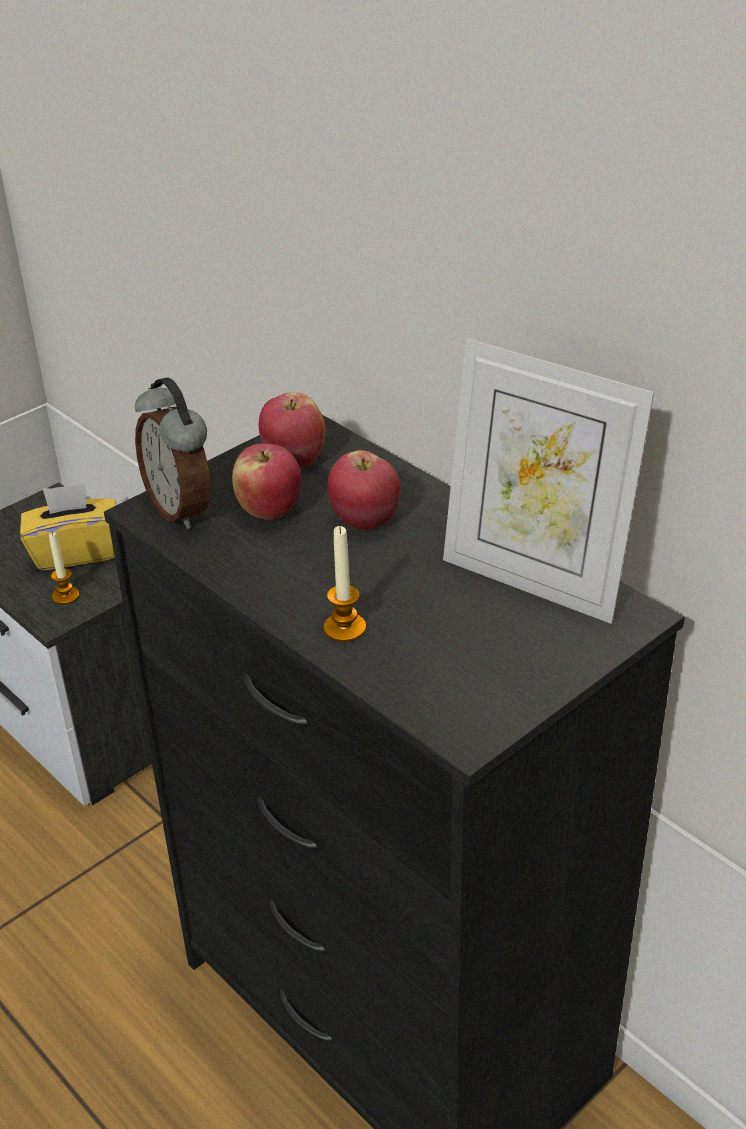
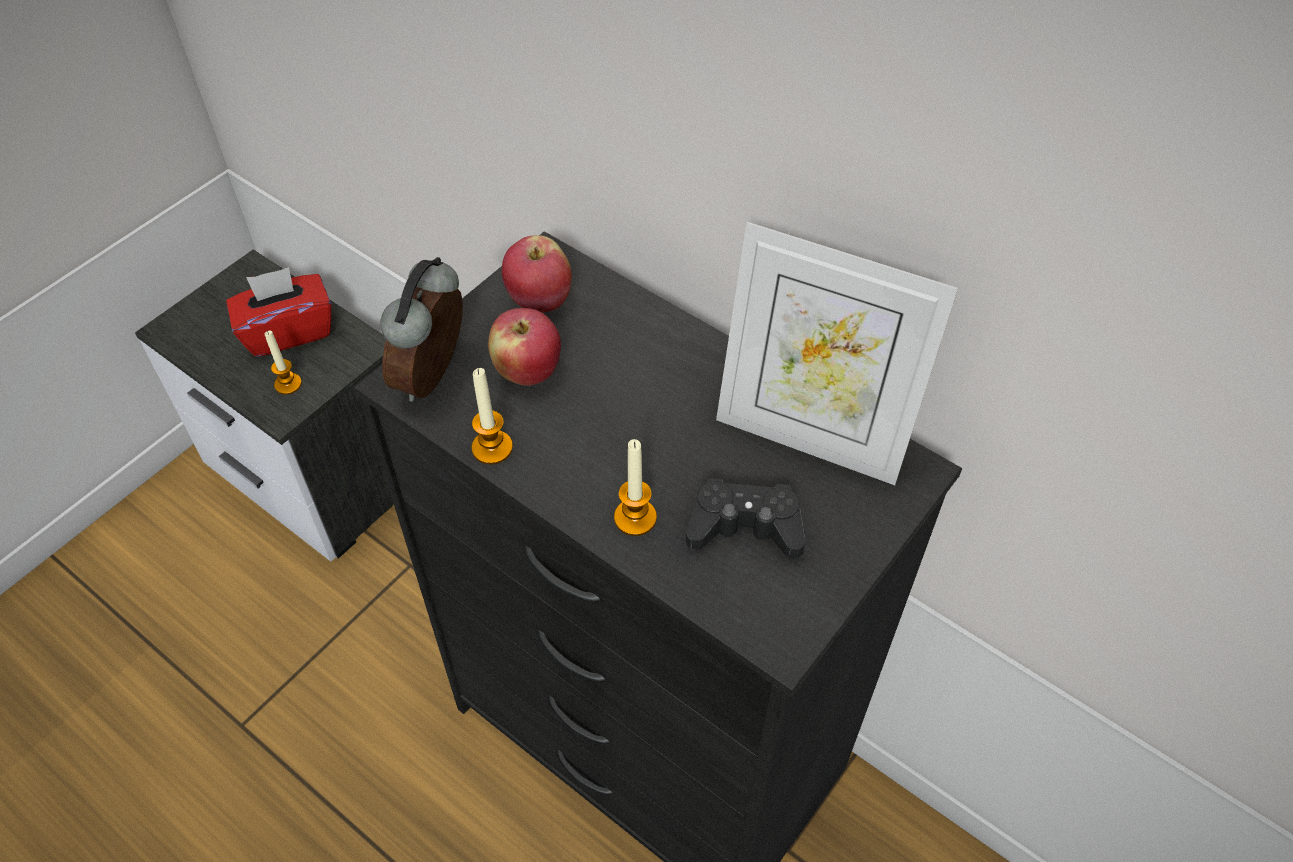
camera: 10 degrees left, 15 degrees up
(76, 552) = (288, 331): yellow tissue box -> red tissue box
(181, 509) = (436, 377): alarm clock -> alarm clock turned 60 degrees clockwise
(220, 565) = (492, 448): none -> candle
(365, 520) = (628, 375): apple -> none
(451, 644) = (745, 527): none -> black game controller

